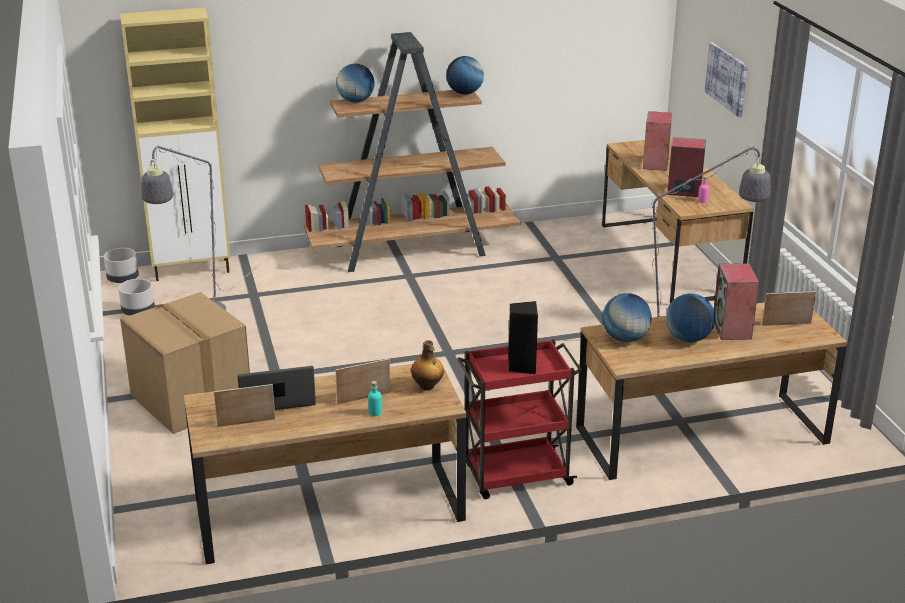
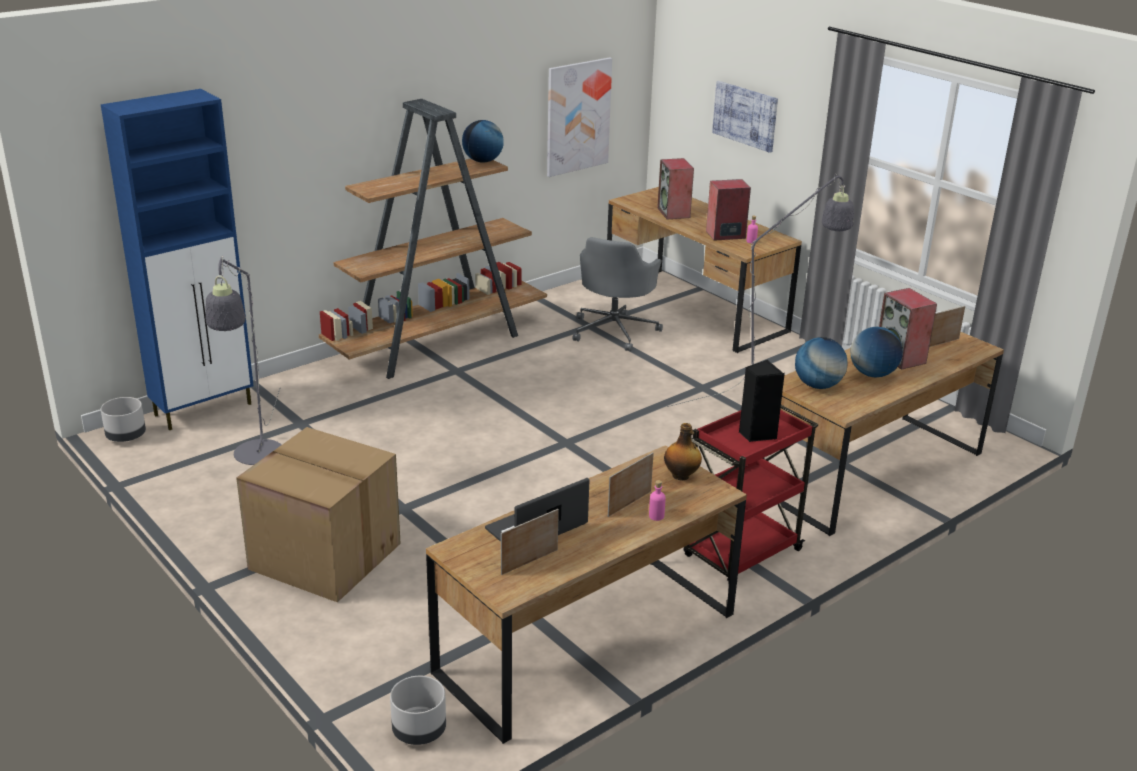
camera: 25 degrees left, 0 degrees up
(138, 312) = (177, 470): grey planter -> grey planter (418, 731)
(193, 270) = (204, 409): beige cabinet -> blue cabinet
(356, 101) = (375, 183): globe -> none
(375, 412) = (656, 516): turquoise bottle -> pink bottle
(575, 266) = (614, 330): none -> grey office chair
(584, 62) = (577, 116): none -> picture

